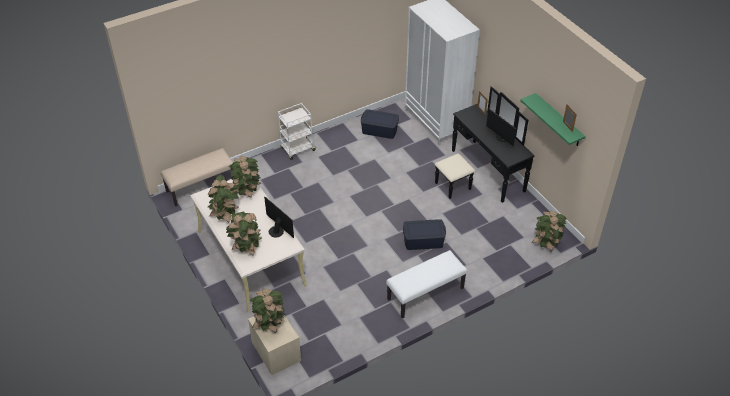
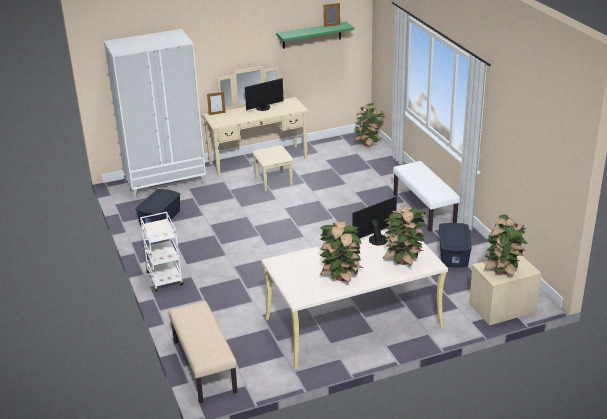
camera: 80 degrees left, 15 degrees down
(246, 192) = (303, 260): potted plant -> none
(423, 241) = (350, 205): blue storage box -> blue storage box (453, 254)
(480, 174) = (262, 165): black dresser -> beige dresser

